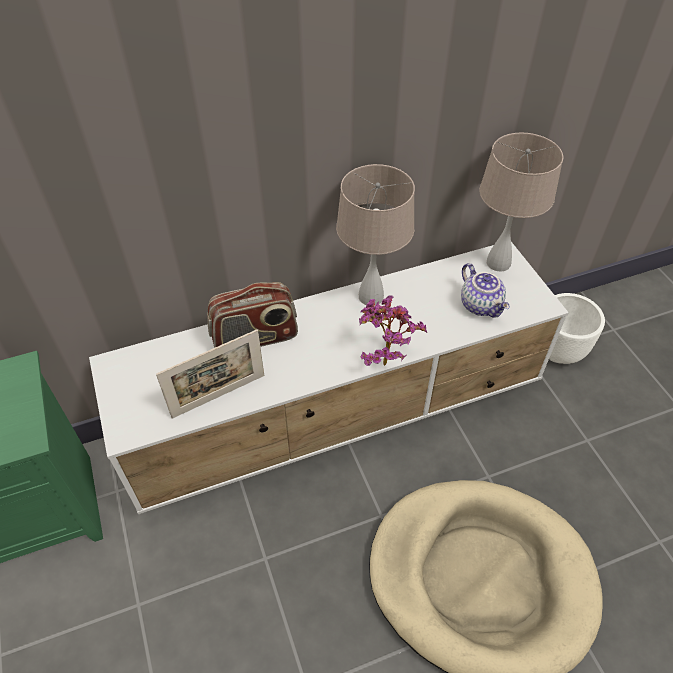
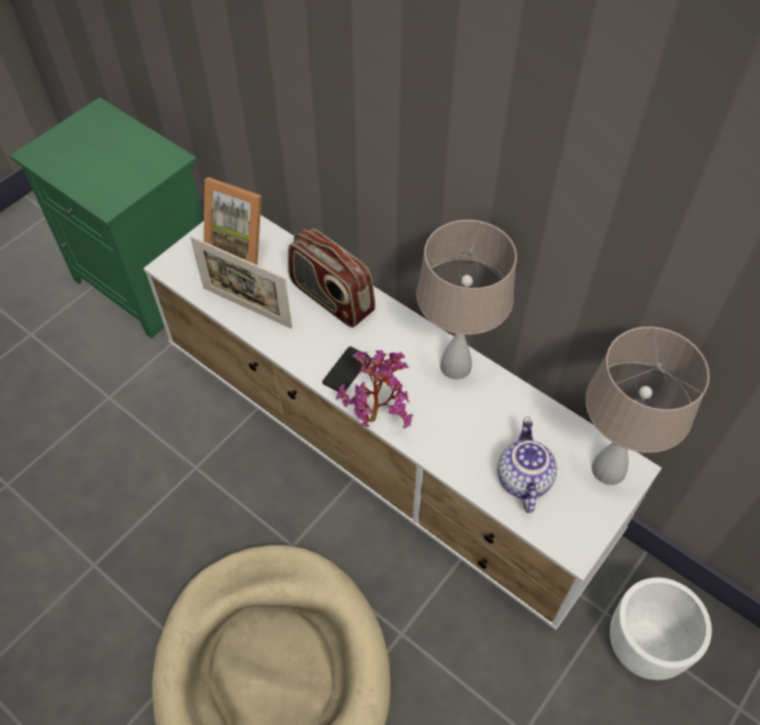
camera: 60 degrees right, 5 degrees up
(150, 374) = (240, 247): none -> picture frame
(329, 358) = (346, 370): none -> phone
(481, 305) = (522, 478): teapot -> teapot turned 150 degrees clockwise

